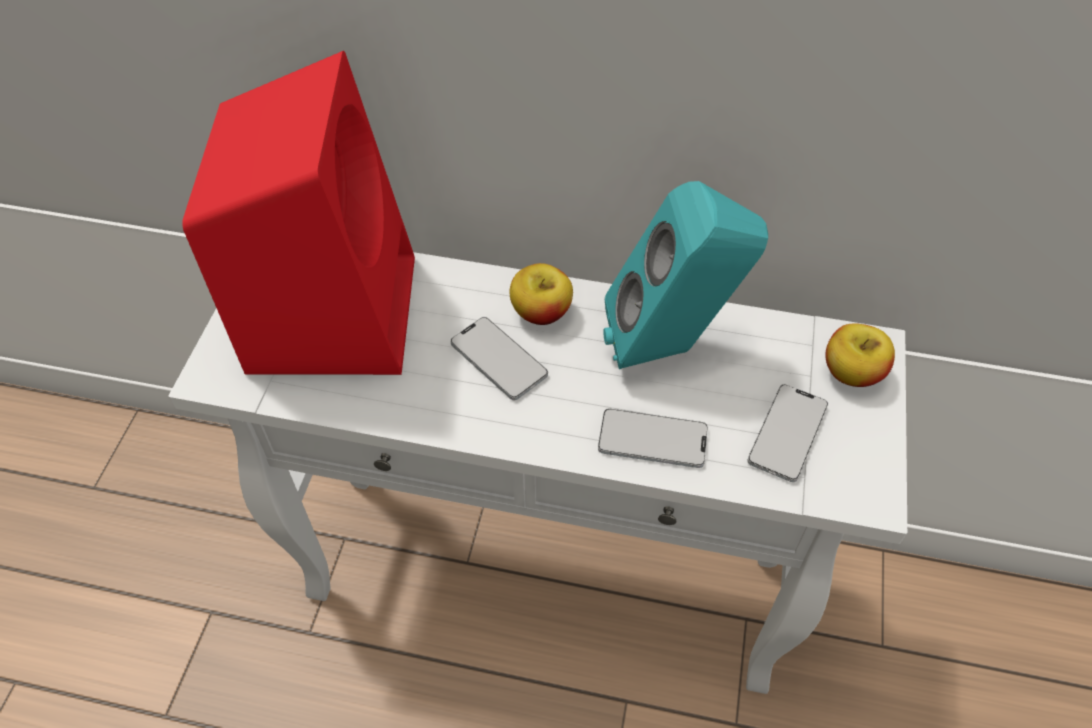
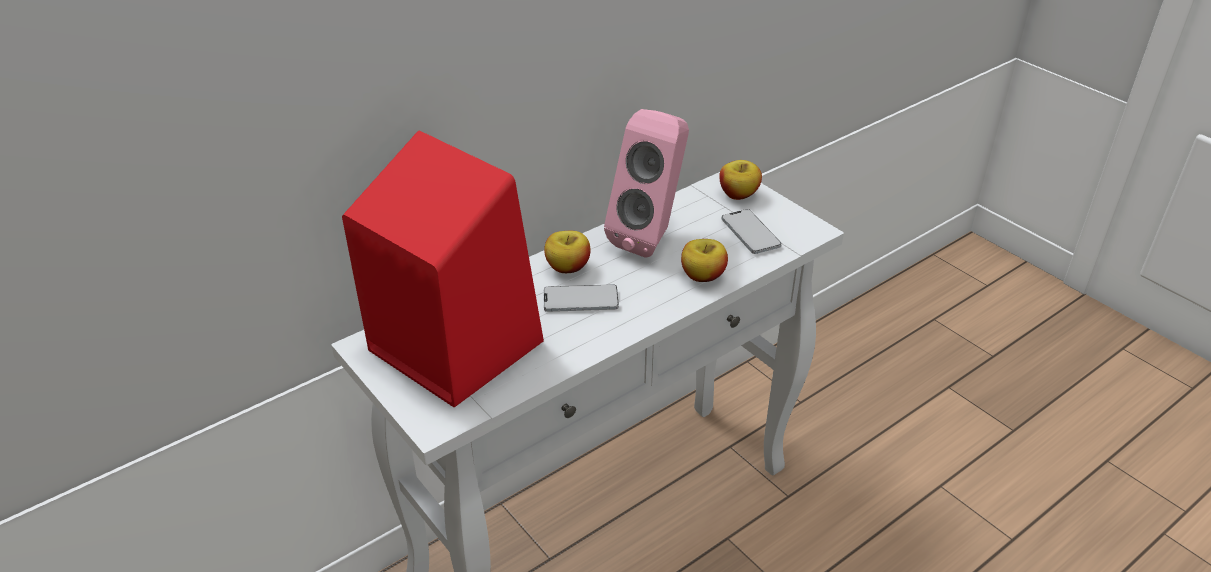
camera: 50 degrees left, 15 degrees down
(652, 439) = (702, 276): phone -> apple
(671, 347) = (651, 237): turquoise speaker -> pink speaker

